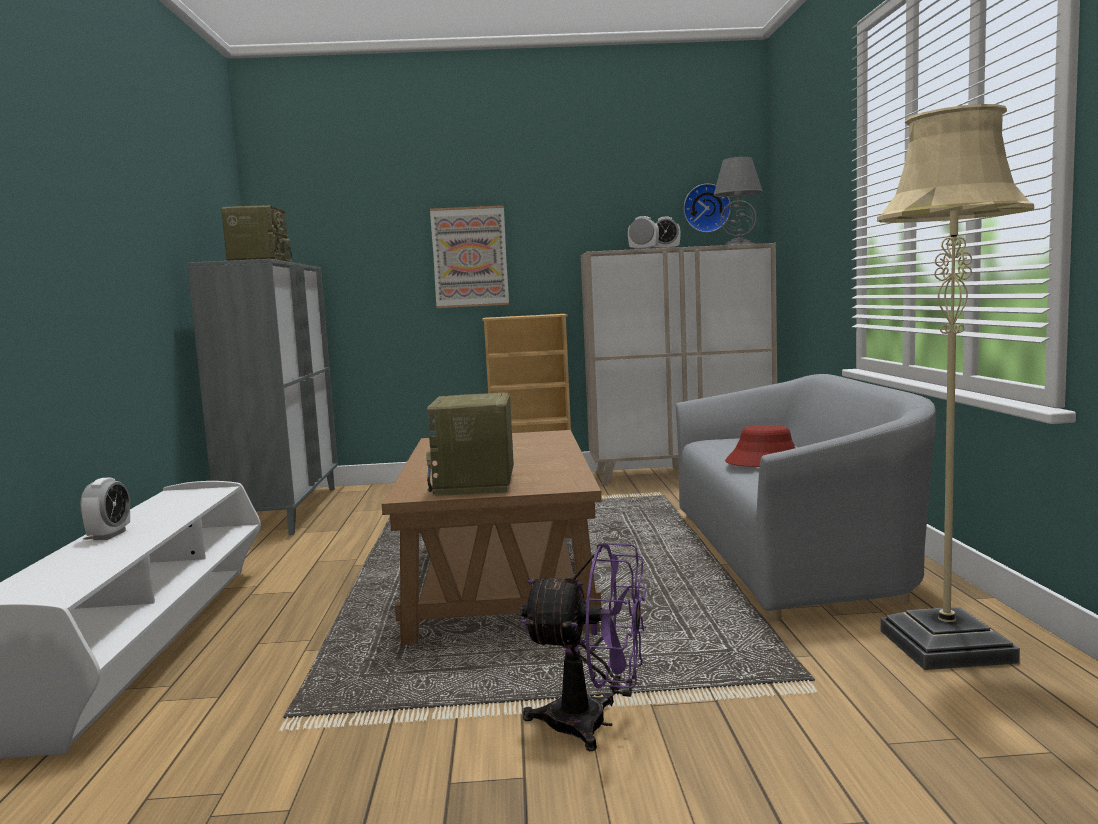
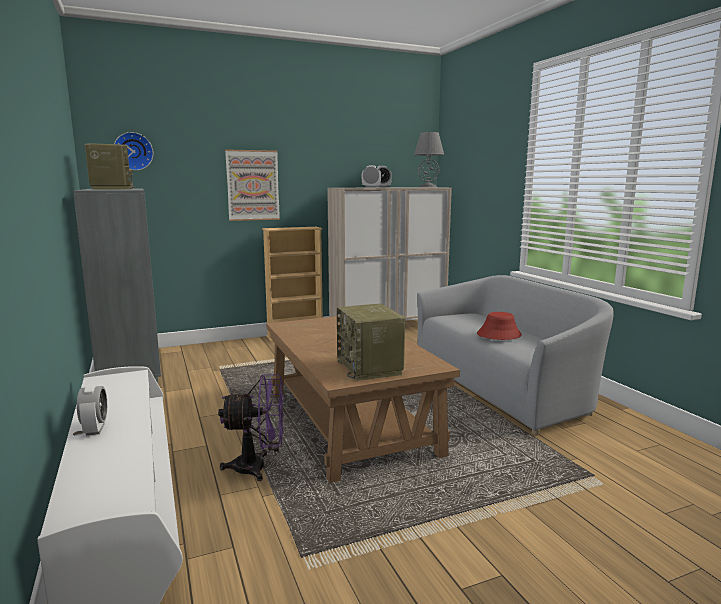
camera: 20 degrees left, 5 degrees up
(593, 724) = (506, 527): purple fan -> purple fan (258, 467)
(706, 208) = (403, 161): wall clock -> wall clock (133, 151)
(946, 646) = (635, 443): beige floor lamp -> none

